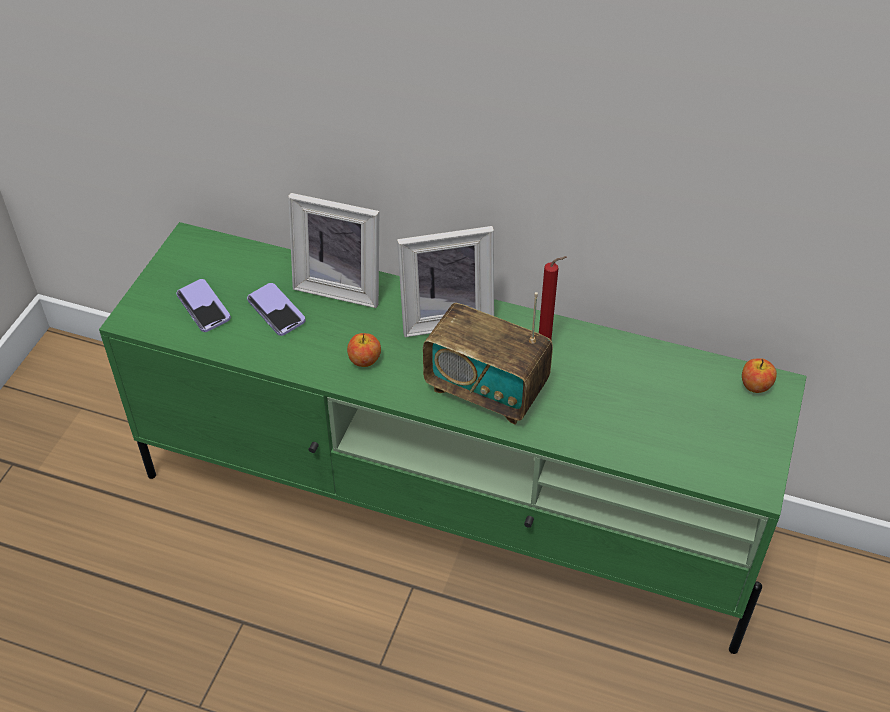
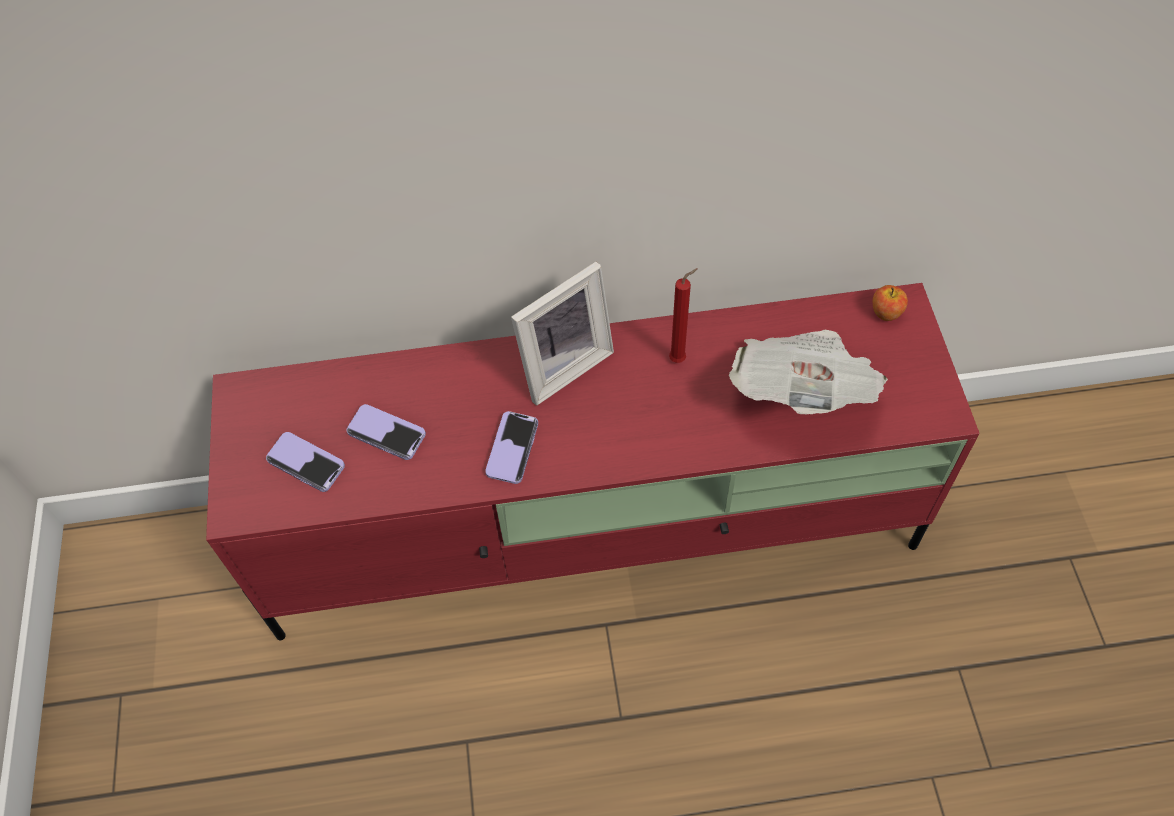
camera: 25 degrees left, 10 degrees up
(341, 286) = (436, 375): picture frame -> none
(364, 360) = (512, 448): apple -> phone
(449, 511) = (596, 534): green tv stand -> red tv stand
(486, 390) = (649, 427): radio -> none
(636, 416) = (802, 391): none -> newspaper

